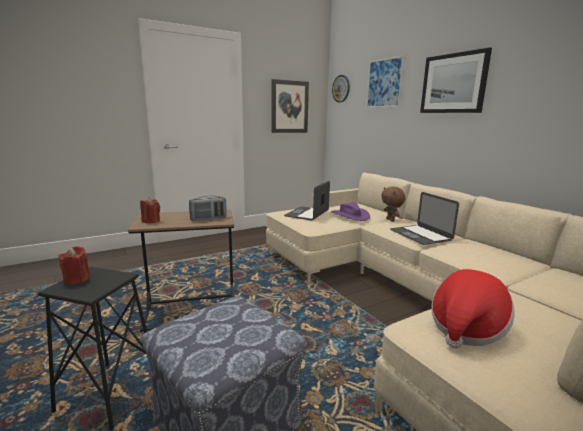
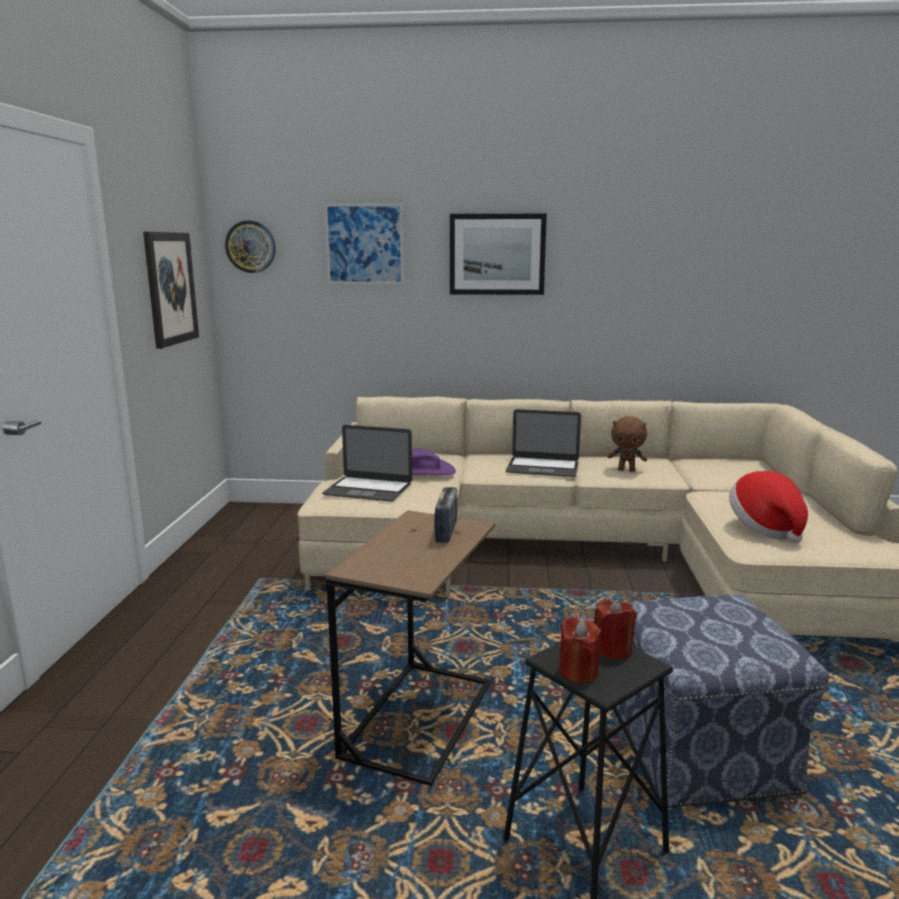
camera: 55 degrees left, 0 degrees up
(151, 221) = (401, 570): red candle -> red candle (612, 650)
(307, 213) = (368, 489): laptop -> laptop turned 45 degrees counterclockwise
(391, 220) = (469, 461): brown plush toy -> brown plush toy (626, 470)

